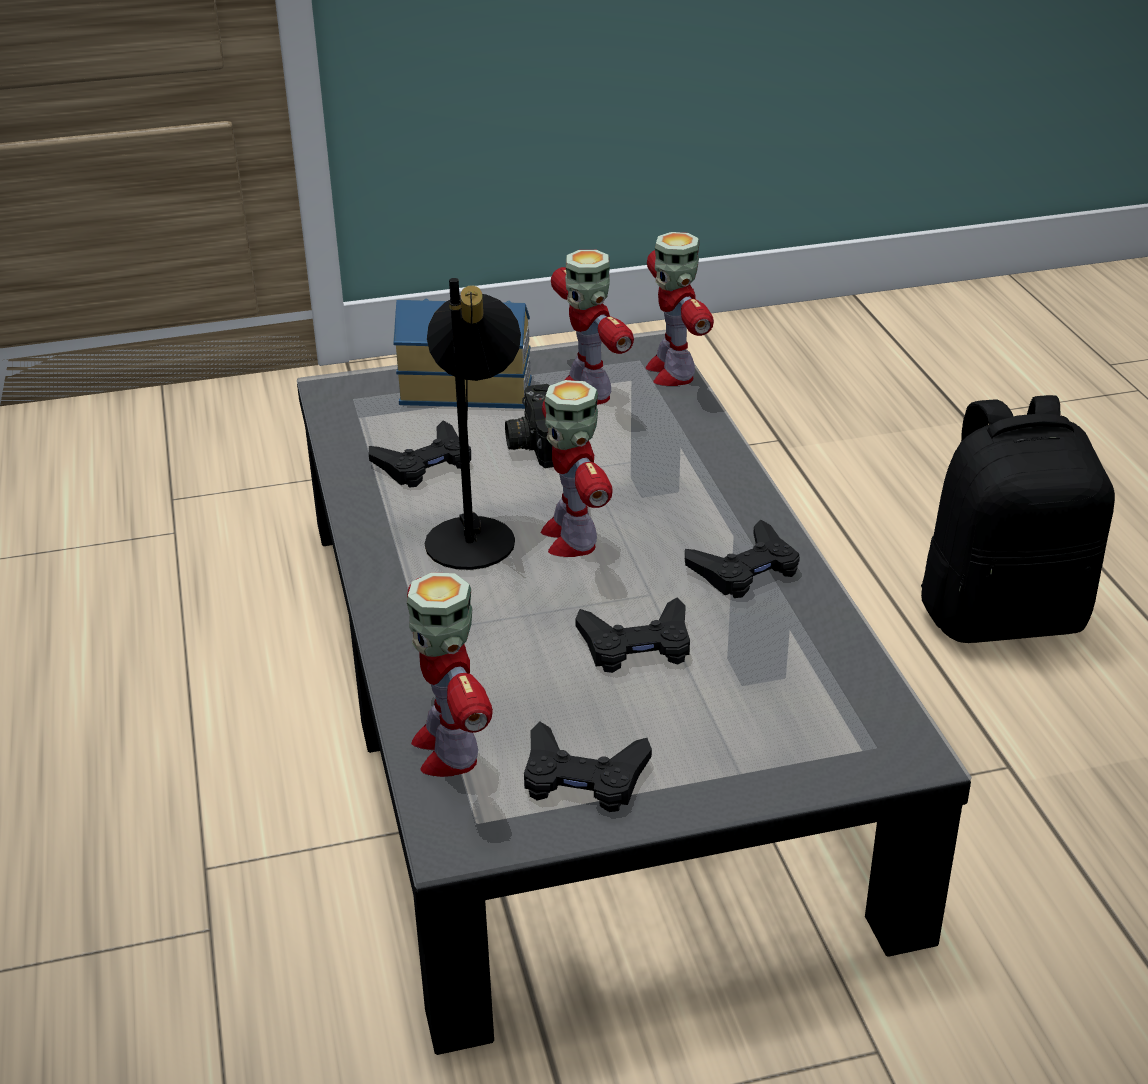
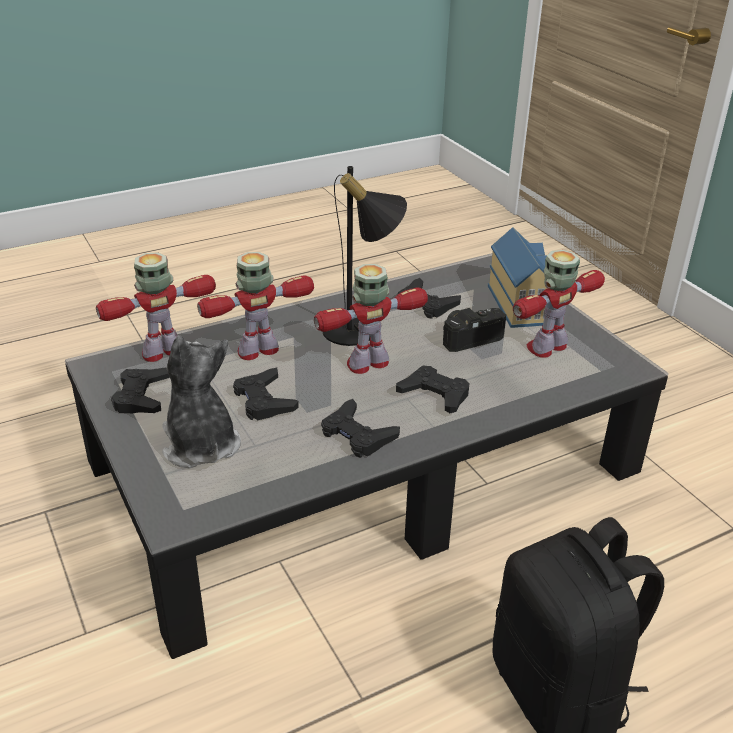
camera: 75 degrees right, 0 degrees up
(668, 494) = (434, 395): none -> black game controller
(672, 372) = (600, 379): toy robot -> toy robot (259, 350)
(736, 716) = (200, 445): none -> plush toy

